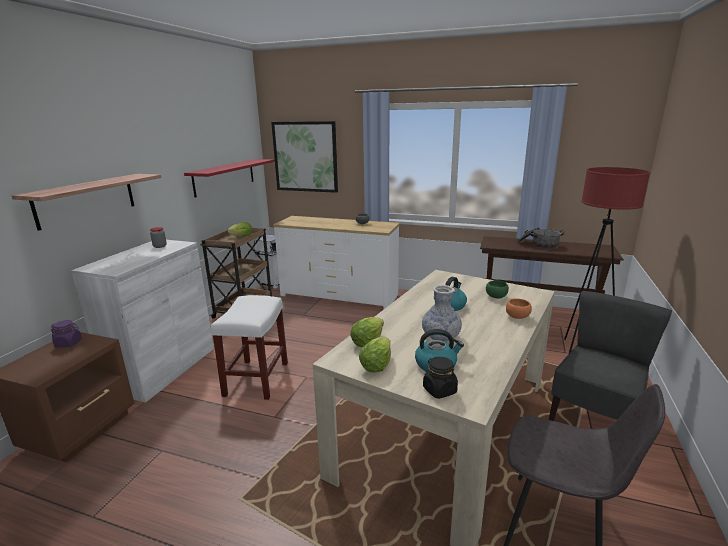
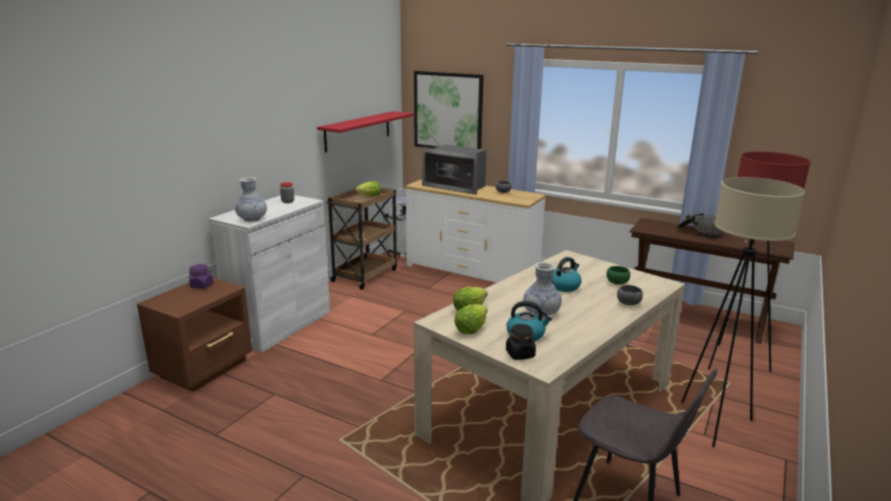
camera: 10 degrees right, 0 degrees up
(86, 200) = (227, 153): shelf -> none
(120, 267) = (252, 219): none -> vase
(256, 378) = (369, 344): white stool -> none
(320, 221) = (456, 186): none -> microwave
(518, 317) = (629, 304): orange bowl -> grey bowl
(595, 417) = (714, 423): grey chair -> beige floor lamp

